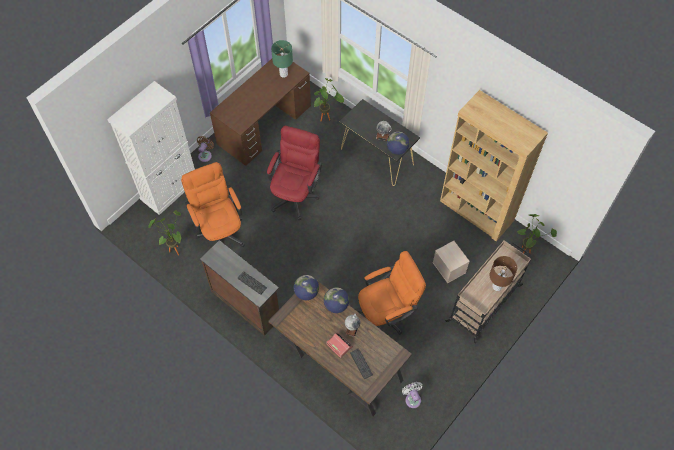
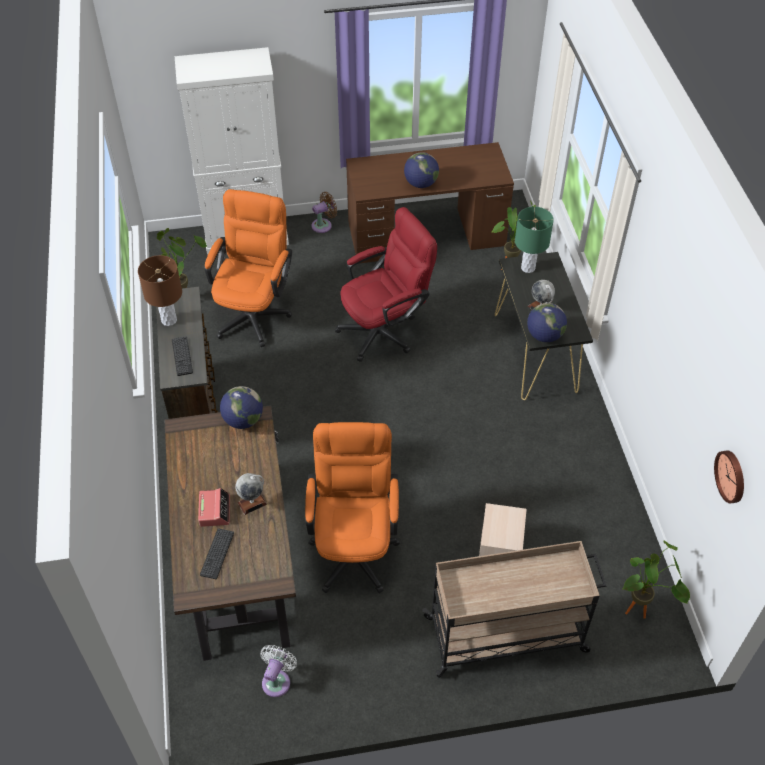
camera: 40 degrees right, 10 degrees down
(283, 74) = (479, 167): green table lamp -> green table lamp (527, 268)
(336, 305) = (263, 461): globe -> globe (421, 184)
(386, 313) = (354, 546): orange office chair -> orange office chair turned 105 degrees counterclockwise
(476, 211) = (613, 507): brown bookcase -> none
(497, 286) = (511, 598): brown table lamp -> brown table lamp (169, 320)
(560, 172) = (731, 476): none -> wall clock

